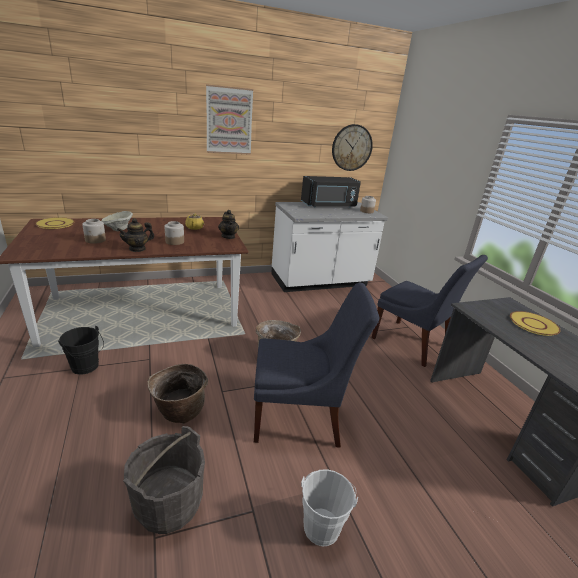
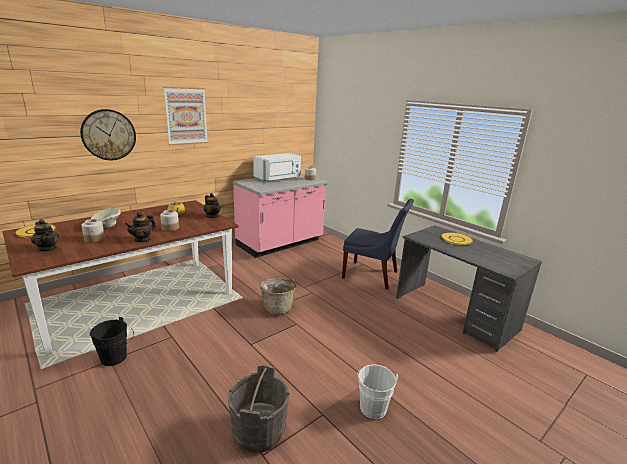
camera: 20 degrees left, 5 degrees down
(47, 242) = (47, 248): none -> teapot
(179, 411) = (224, 368): basket -> none
(301, 417) = (321, 345): blue chair -> none
(320, 281) = (280, 243): white counter -> pink counter
(329, 206) = (278, 178): black microwave -> white microwave
(351, 148) = (287, 128): wall clock -> wall clock (108, 135)

